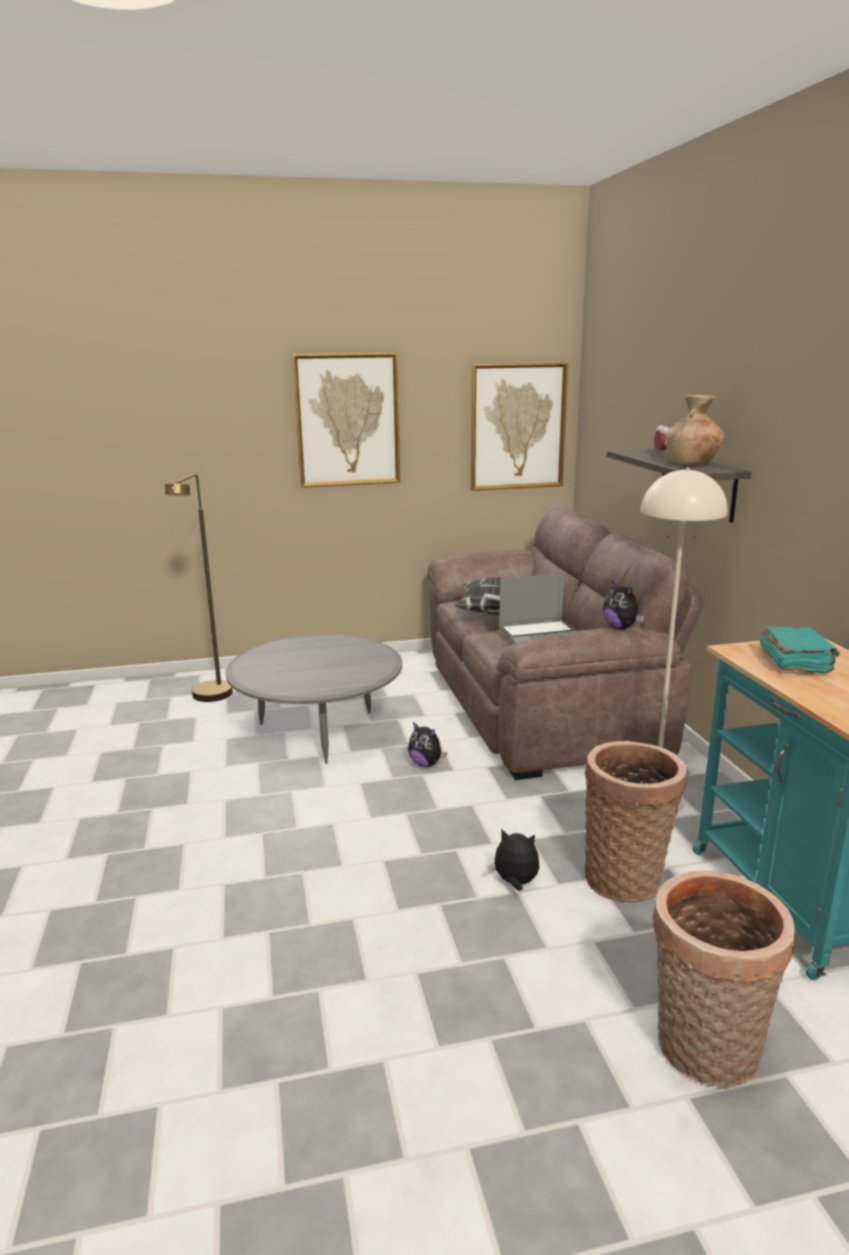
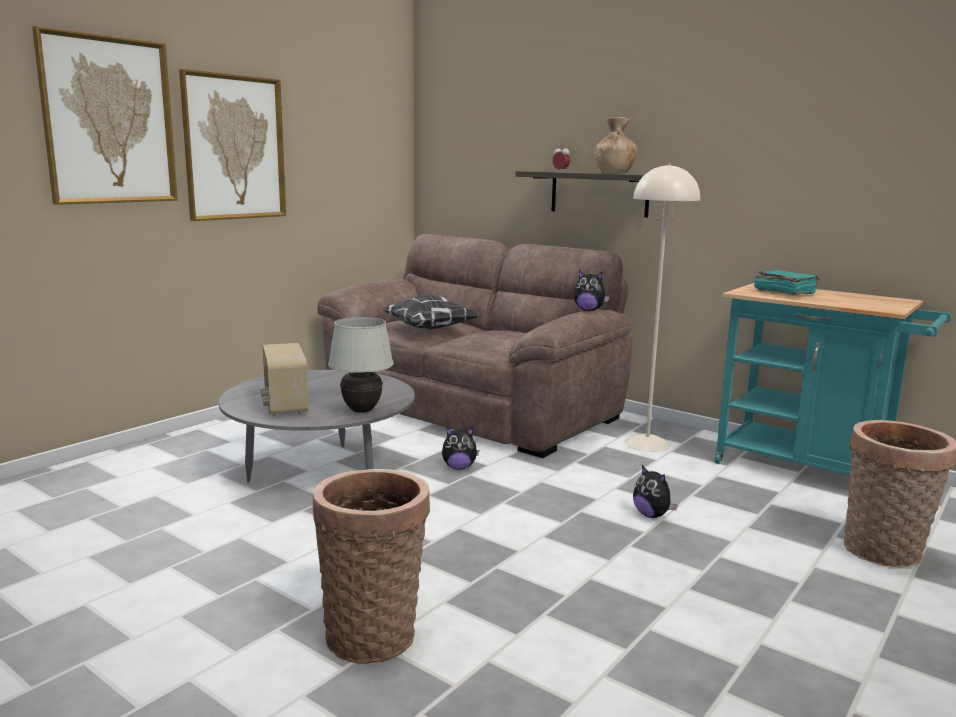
camera: 40 degrees left, 5 degrees down
(210, 698) = (143, 477): brown floor lamp -> none
(269, 669) = (284, 406): none -> radio
(309, 690) = (361, 411): none -> white table lamp
(515, 883) = (652, 515): plush toy -> plush toy turned 105 degrees counterclockwise
(517, 427) = (373, 163): picture -> picture (109, 121)
(539, 635) = (499, 335): laptop -> none
(626, 877) = (704, 488): basket -> basket (373, 632)

